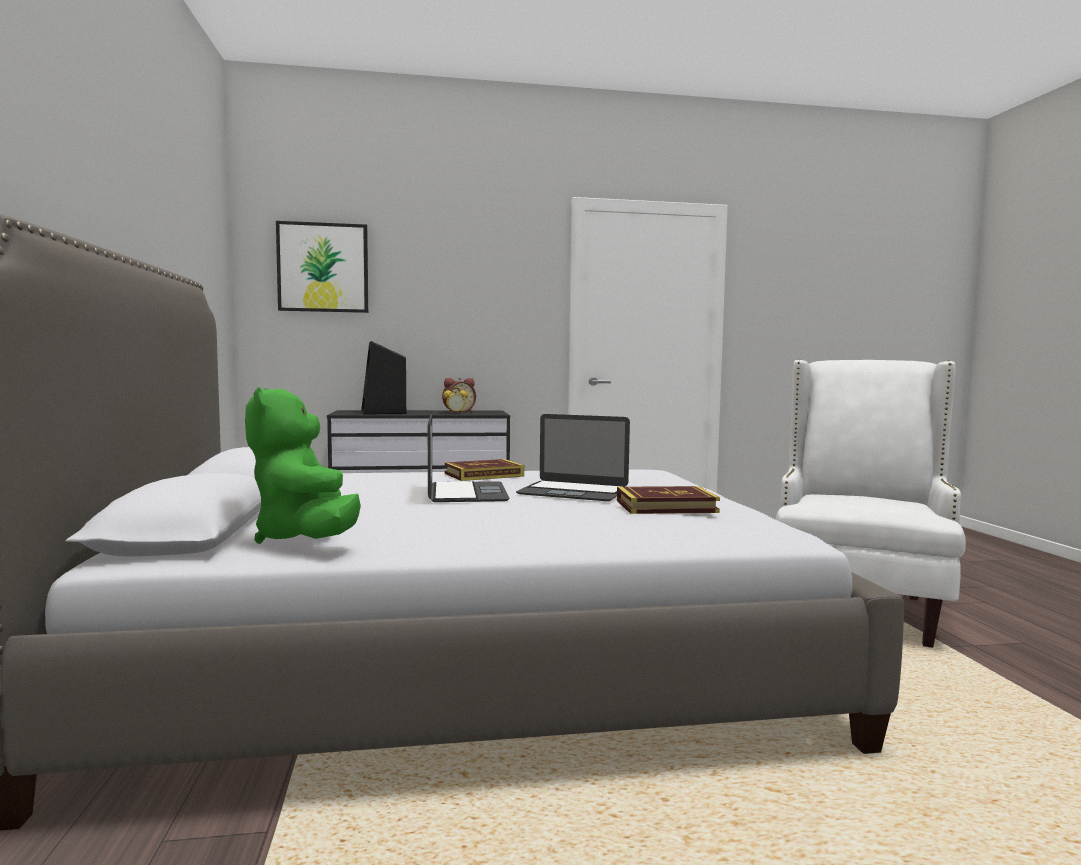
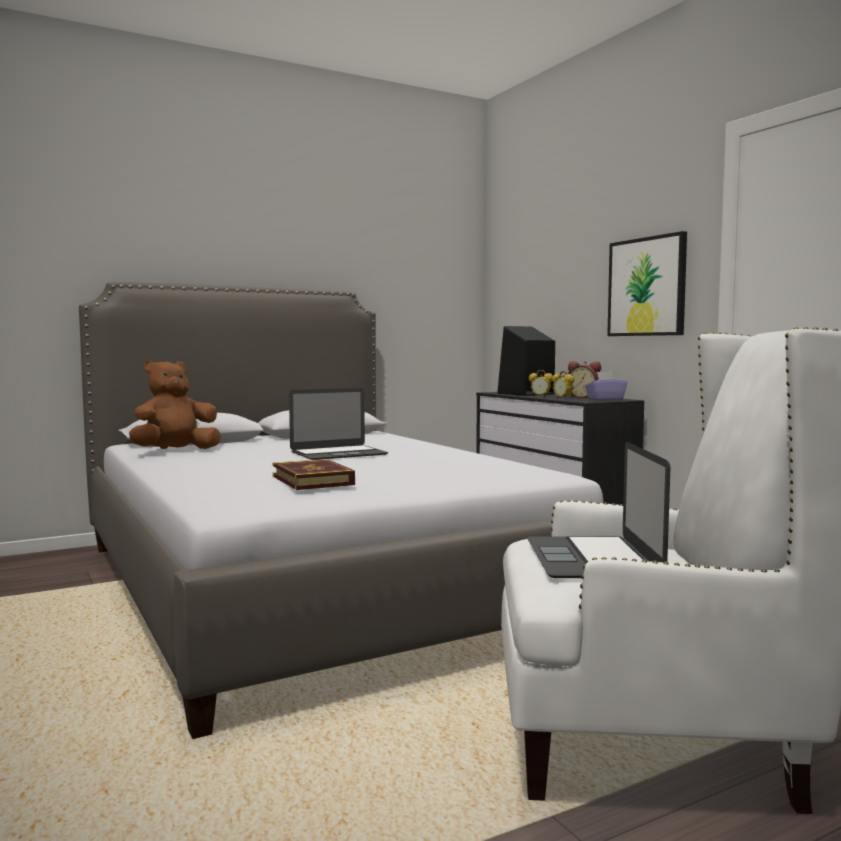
camera: 70 degrees right, 0 degrees up
(307, 539) = (175, 451): green plush toy -> brown plush toy
(323, 268) = (529, 259): picture -> picture (647, 287)
(426, 413) = (540, 396): none -> alarm clock
(484, 475) = (433, 450): book -> none
(491, 412) = (605, 400): none -> purple tissue box
(573, 491) = (377, 466): laptop -> laptop (592, 558)

